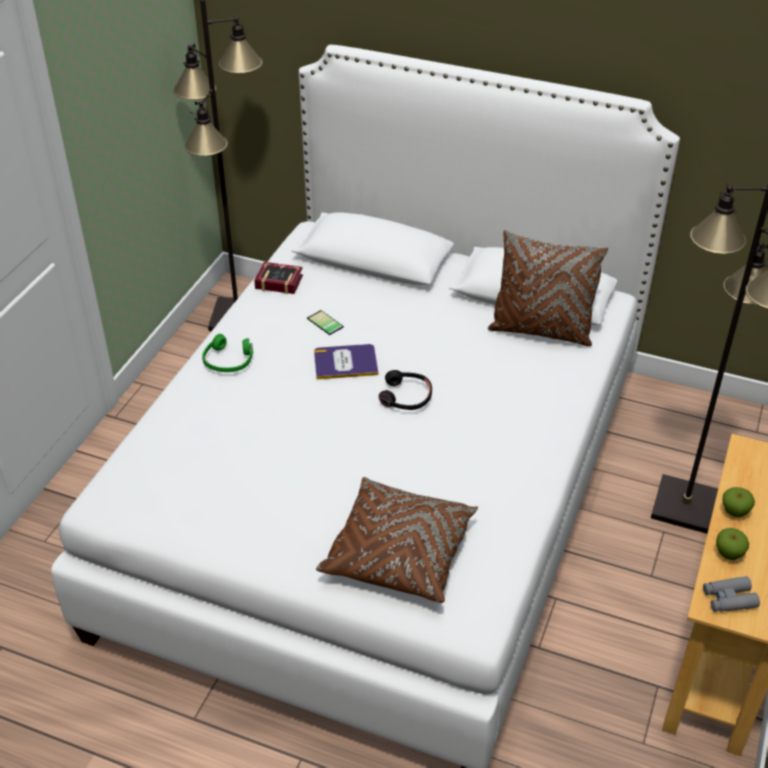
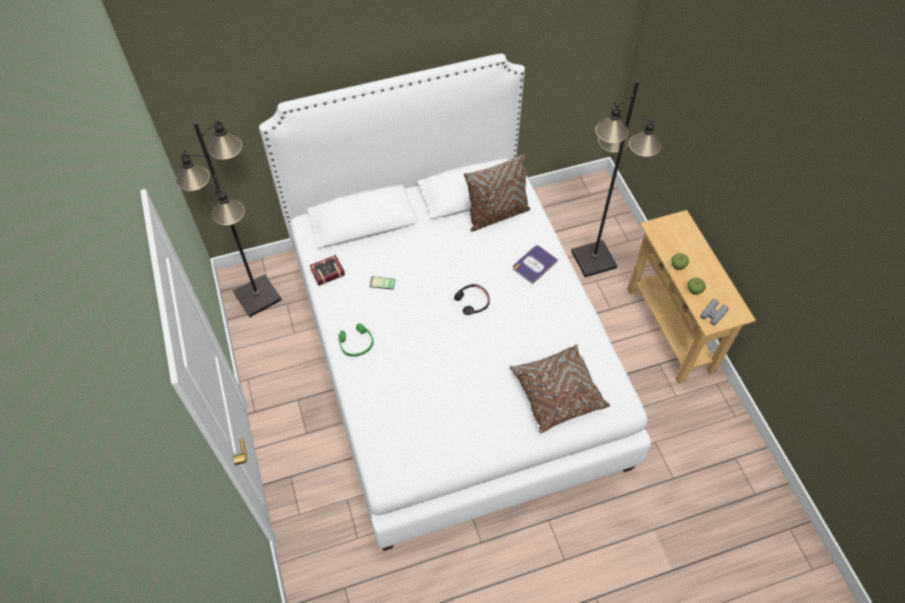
camera: 40 degrees left, 15 degrees up
(345, 362) = (420, 302): book -> book (534, 264)

